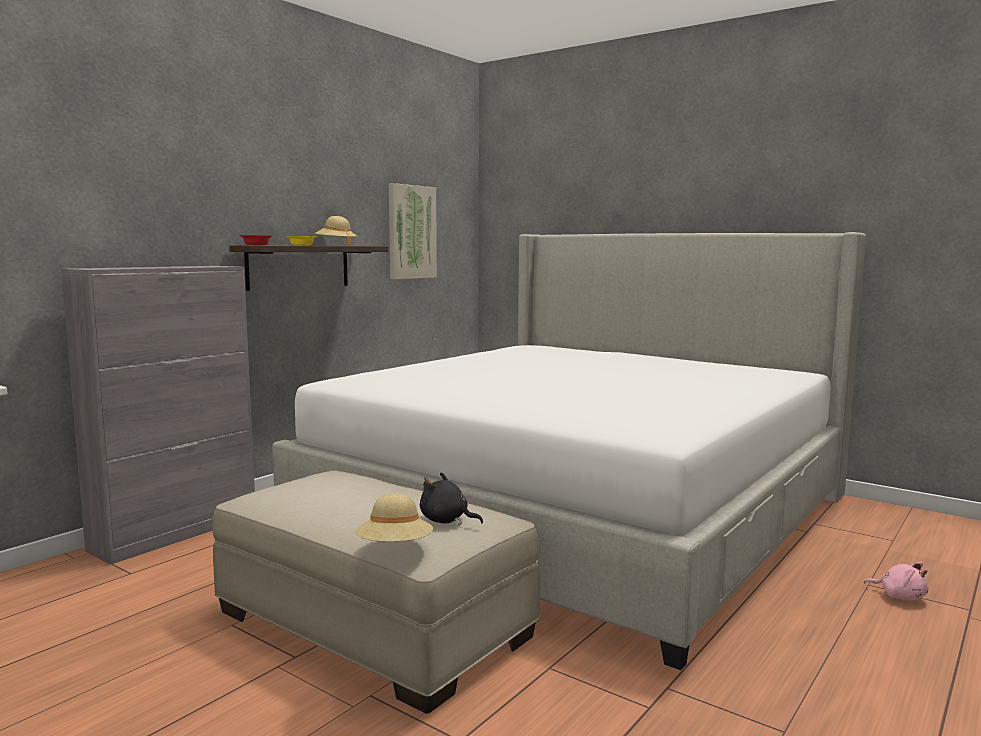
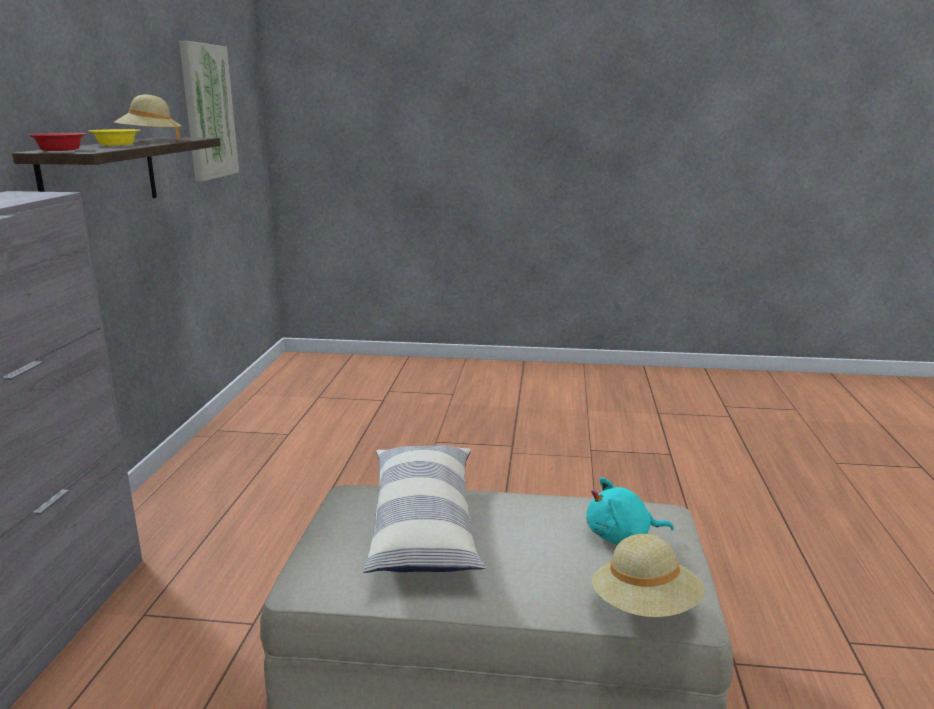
camera: 30 degrees left, 10 degrees up
(340, 490) = (424, 525): none -> pillow
(446, 521) = (622, 537): black plush toy -> turquoise plush toy
(578, 511) = (522, 444): bed -> none
(899, 596) = (868, 468): pink plush toy -> none

